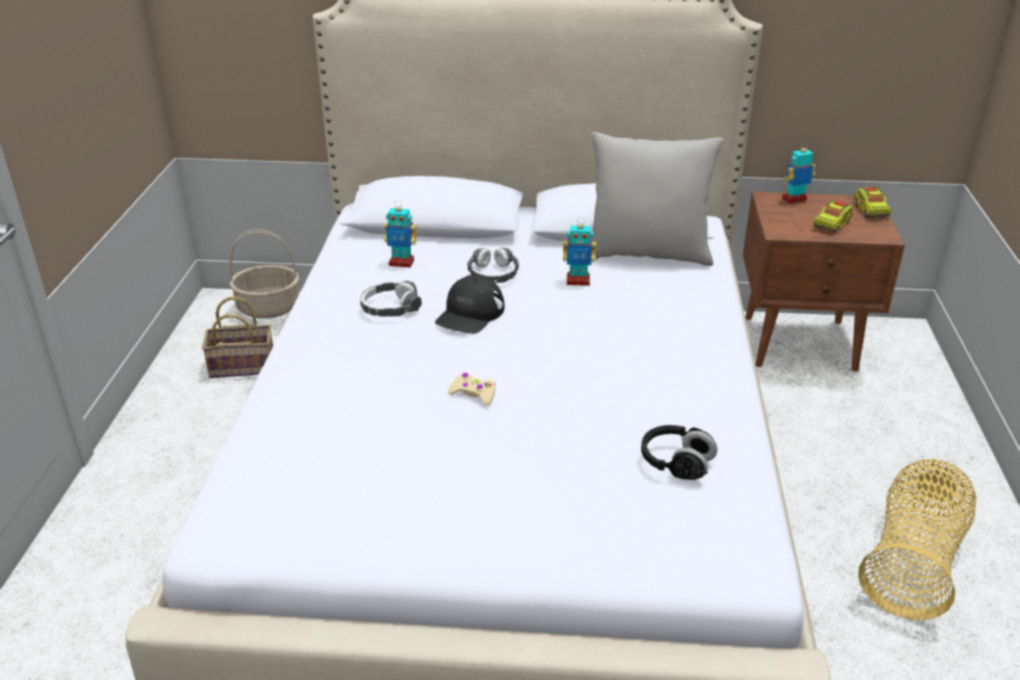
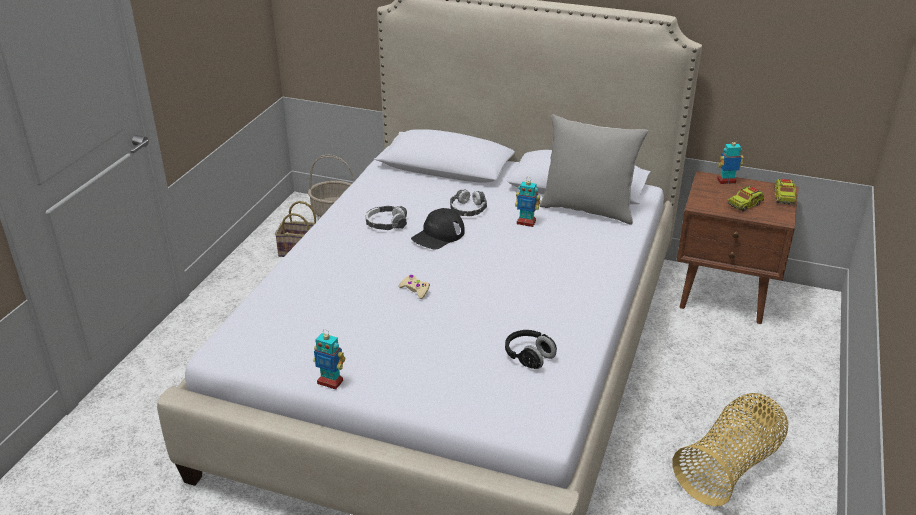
camera: 15 degrees right, 0 degrees up
(401, 262) = (408, 192): toy robot -> toy robot (330, 382)

